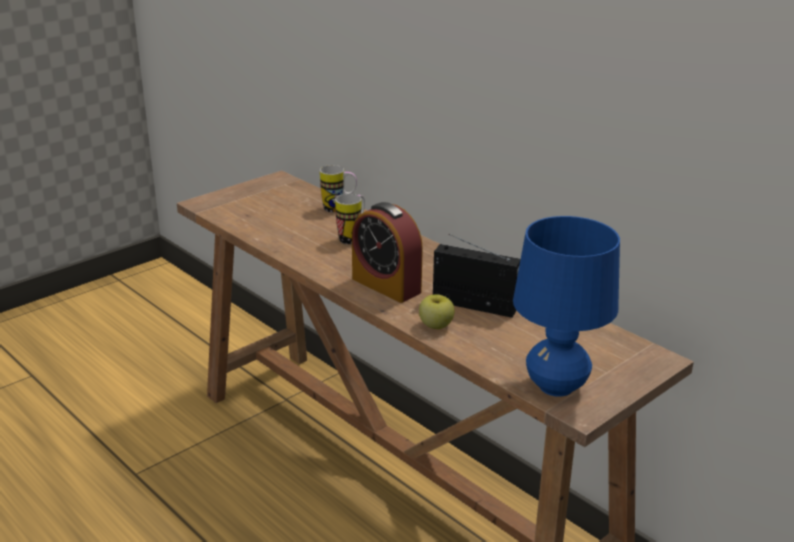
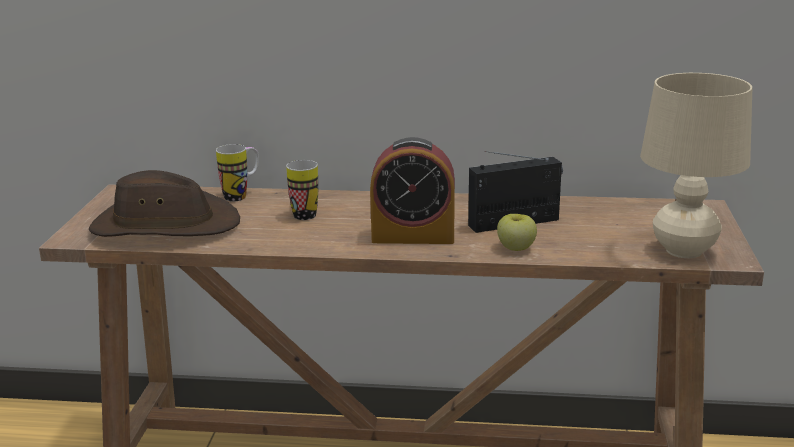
camera: 40 degrees left, 5 degrees down
(259, 214) = (165, 226): none -> brown hat
(556, 386) = (684, 251): blue table lamp -> beige table lamp

